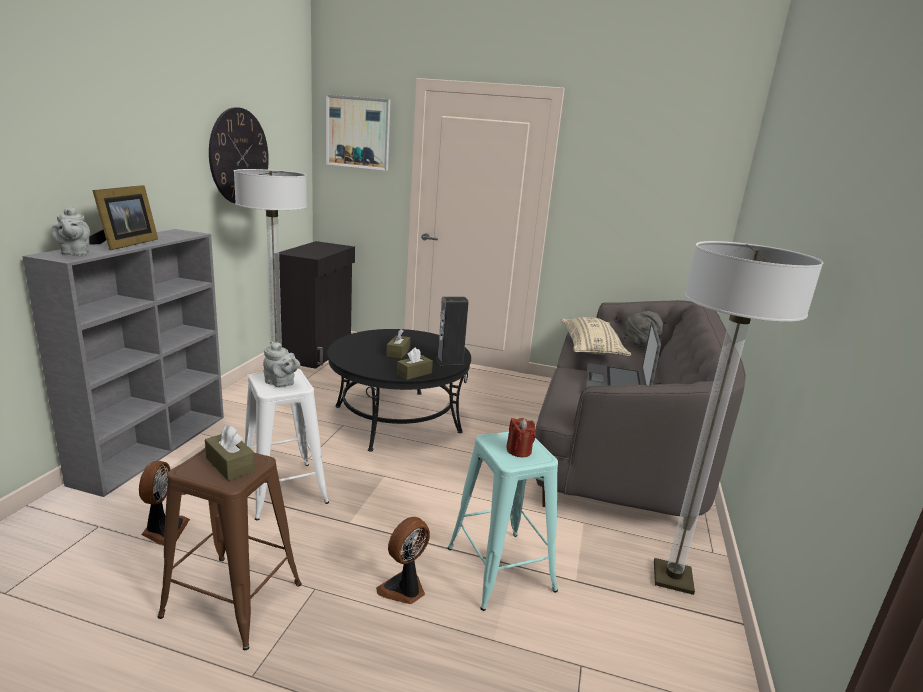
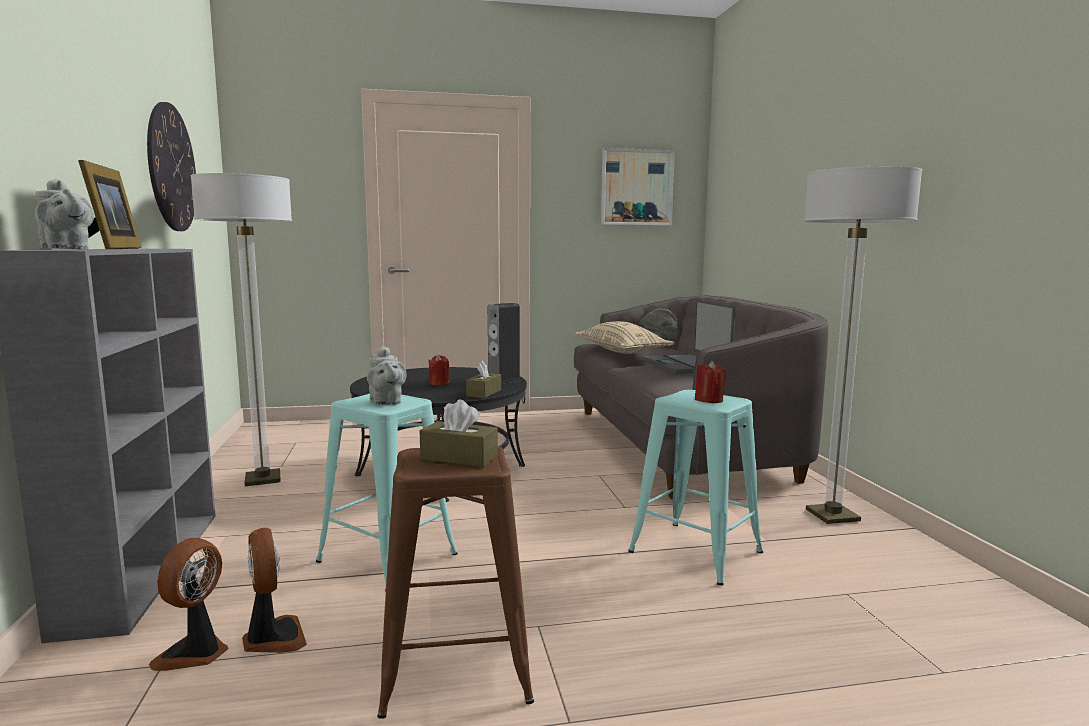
camera: 25 degrees left, 10 degrees down
(281, 383) = (386, 402): grey teapot -> grey teapot turned 60 degrees clockwise
(283, 490) = (387, 558): white stool -> turquoise stool
(317, 352) = (268, 435): black cabinet -> none
(358, 133) = (290, 154): picture -> picture (636, 187)
(398, 352) = (439, 383): brown tissue box -> red candle
(404, 589) = (630, 595): fan -> fan (195, 653)

